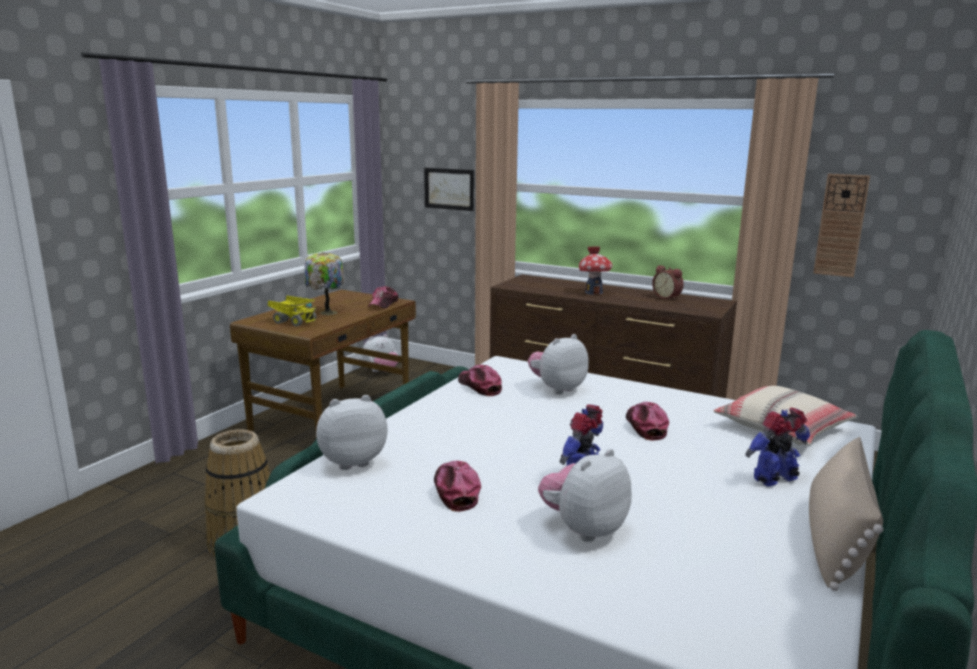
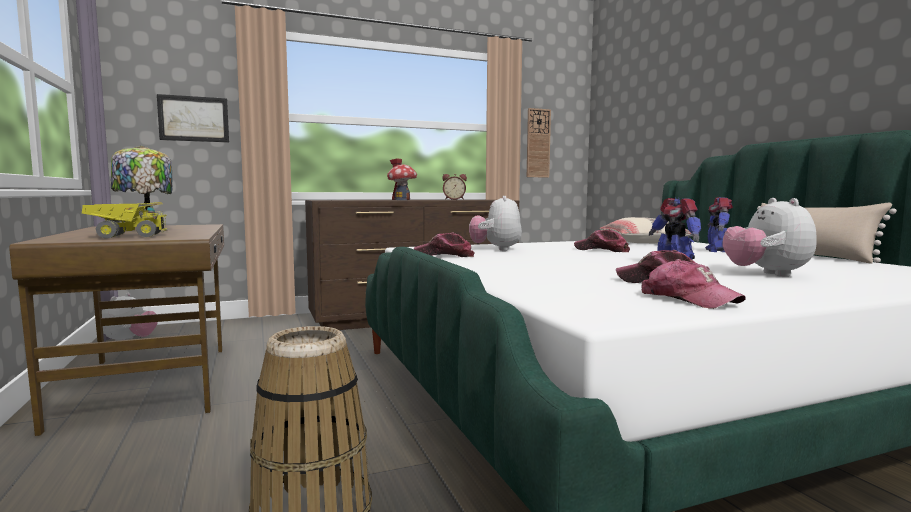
camera: 50 degrees left, 10 degrees down
(351, 461) = (541, 291): plush toy -> none
(383, 304) = (197, 226): cap -> cap (688, 299)

